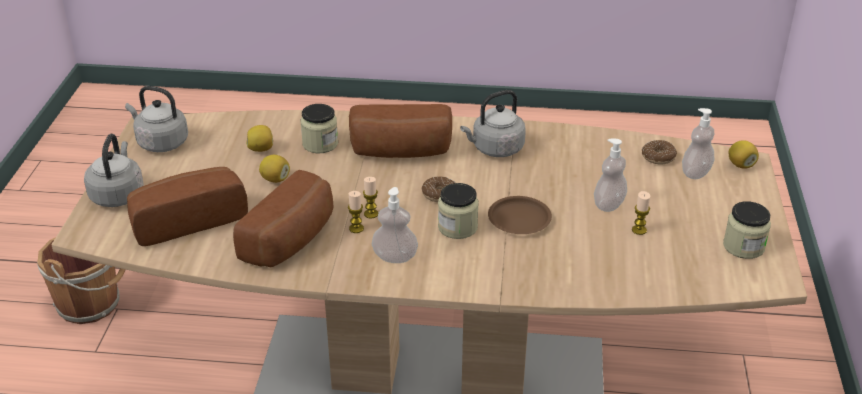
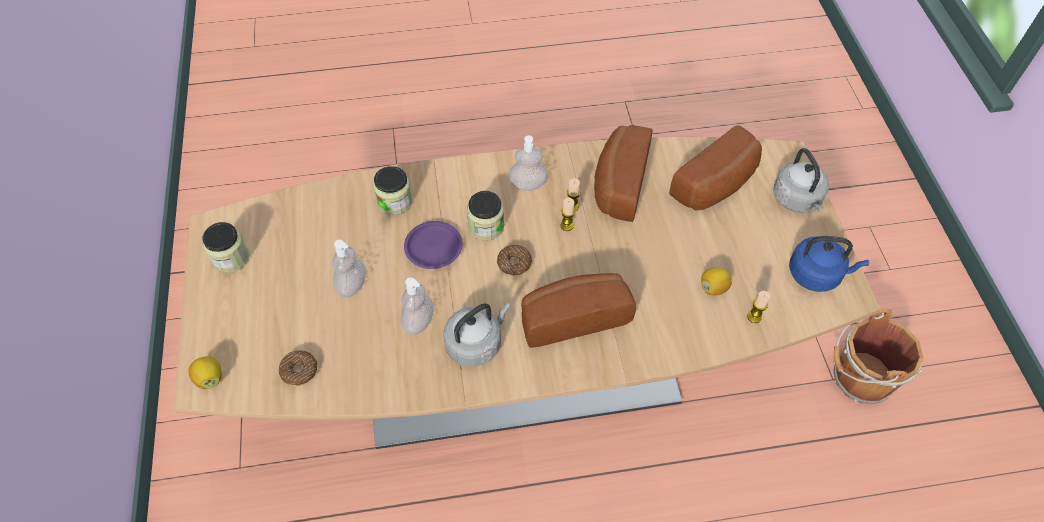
camera: 165 degrees right, 20 degrees up
(160, 142) = (817, 274): grey kettle -> blue kettle
(275, 179) = (674, 249): lemon -> none
(320, 144) = (659, 309): jar -> jar (395, 202)
(519, 219) = (434, 248): brown plate -> purple plate
(639, 230) = (324, 258): candle -> candle (754, 317)
(695, 173) = (261, 353): soap dispenser -> soap dispenser (418, 321)

